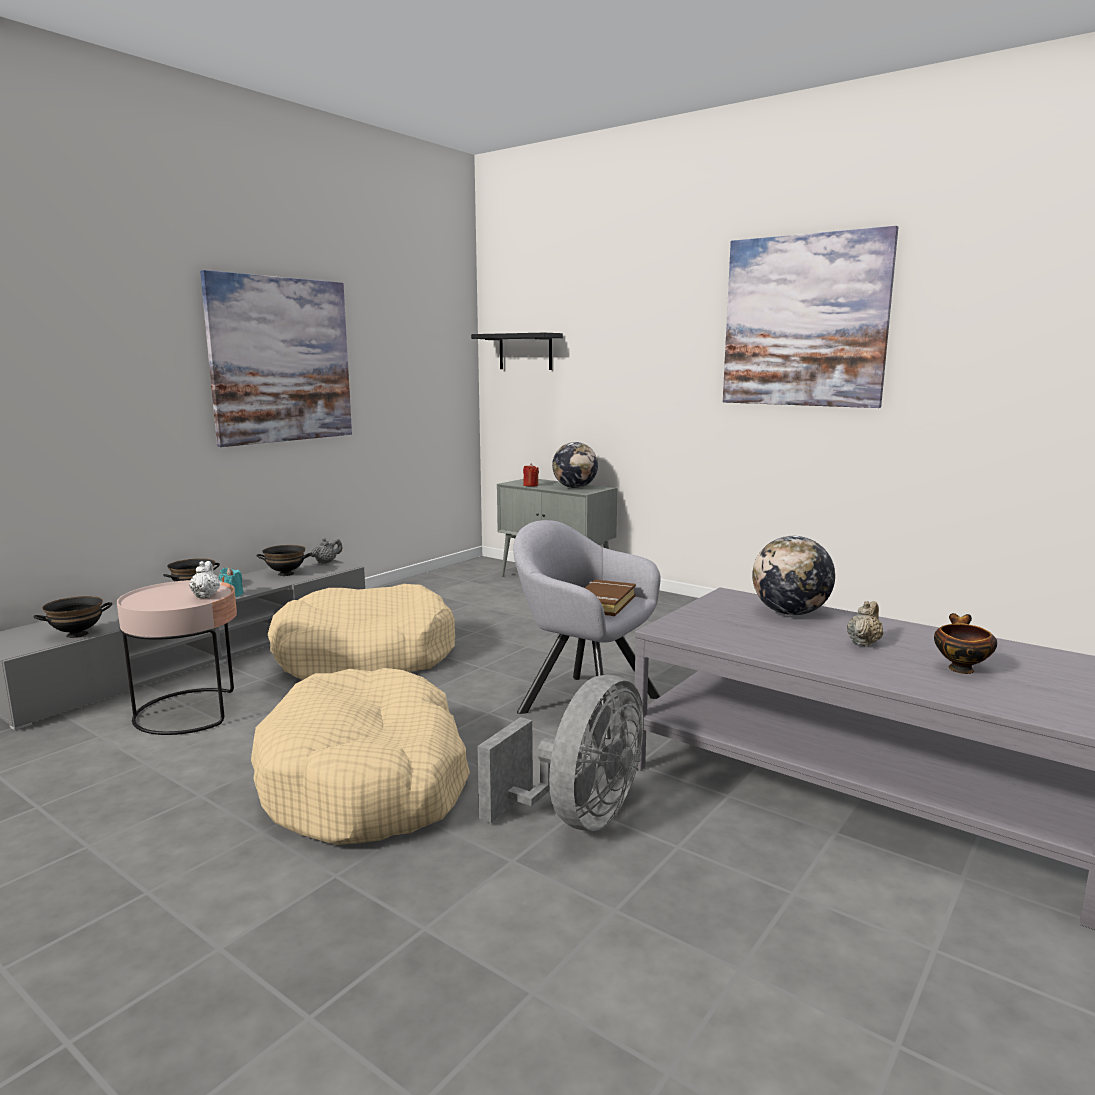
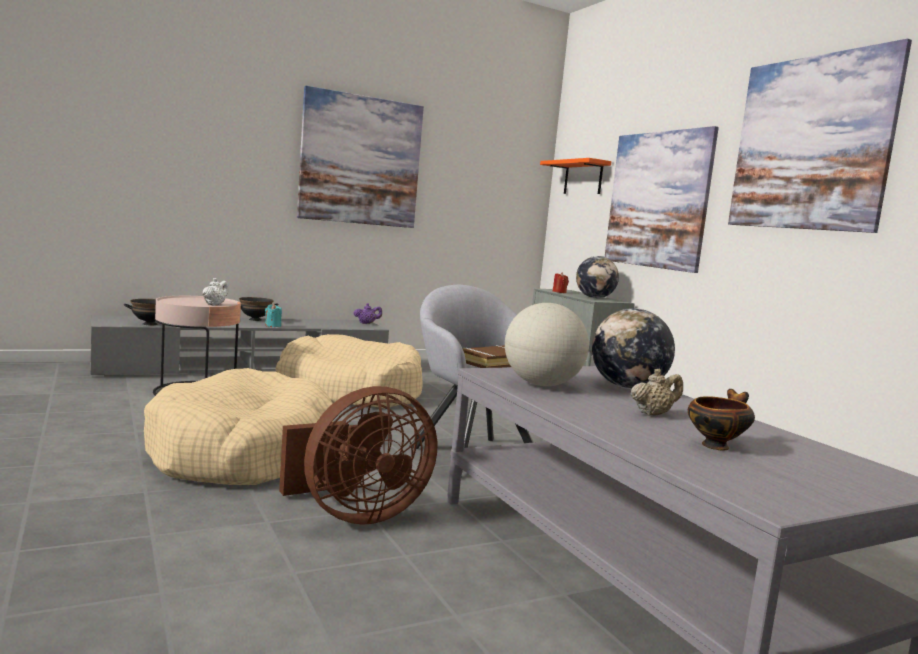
camera: 25 degrees right, 5 degrees down
(285, 574) = (327, 323): black bowl -> none
(326, 562) = (367, 323): grey teapot -> purple teapot
(525, 351) = (583, 178): black shelf -> orange shelf
(578, 817) = (355, 514): grey fan -> brown fan
(630, 376) = (657, 200): none -> picture
(734, 632) = (542, 385): none -> globe

